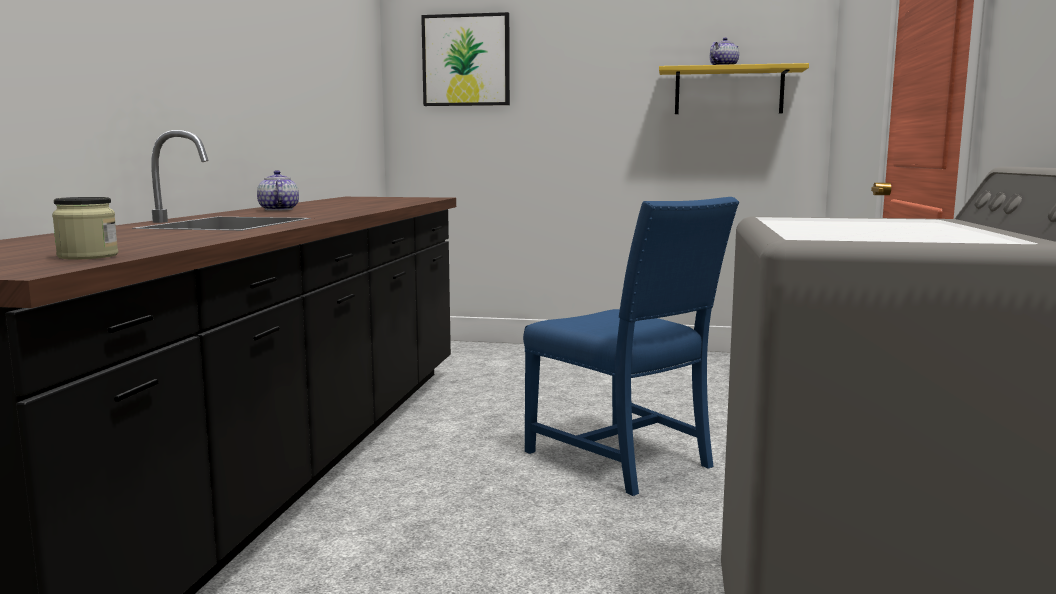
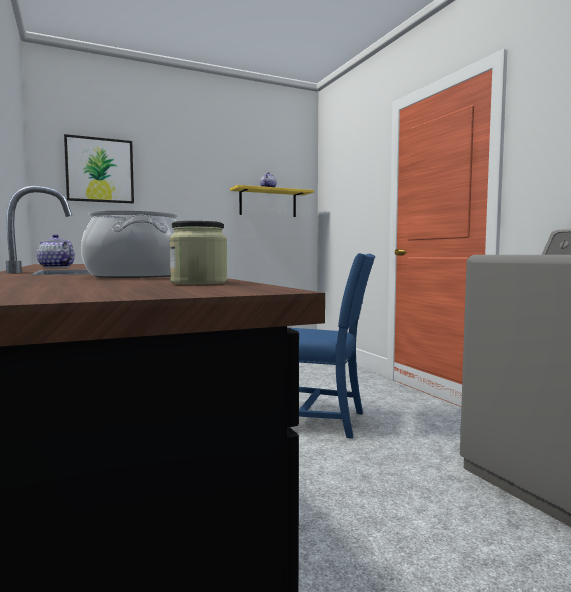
camera: 35 degrees left, 5 degrees down
(164, 238) = (137, 276): none -> cooking pot

